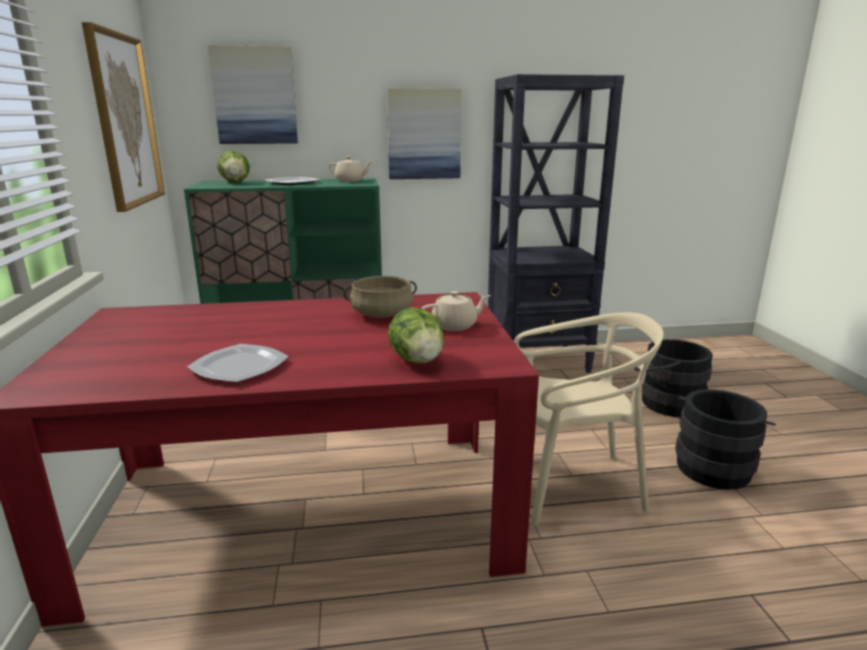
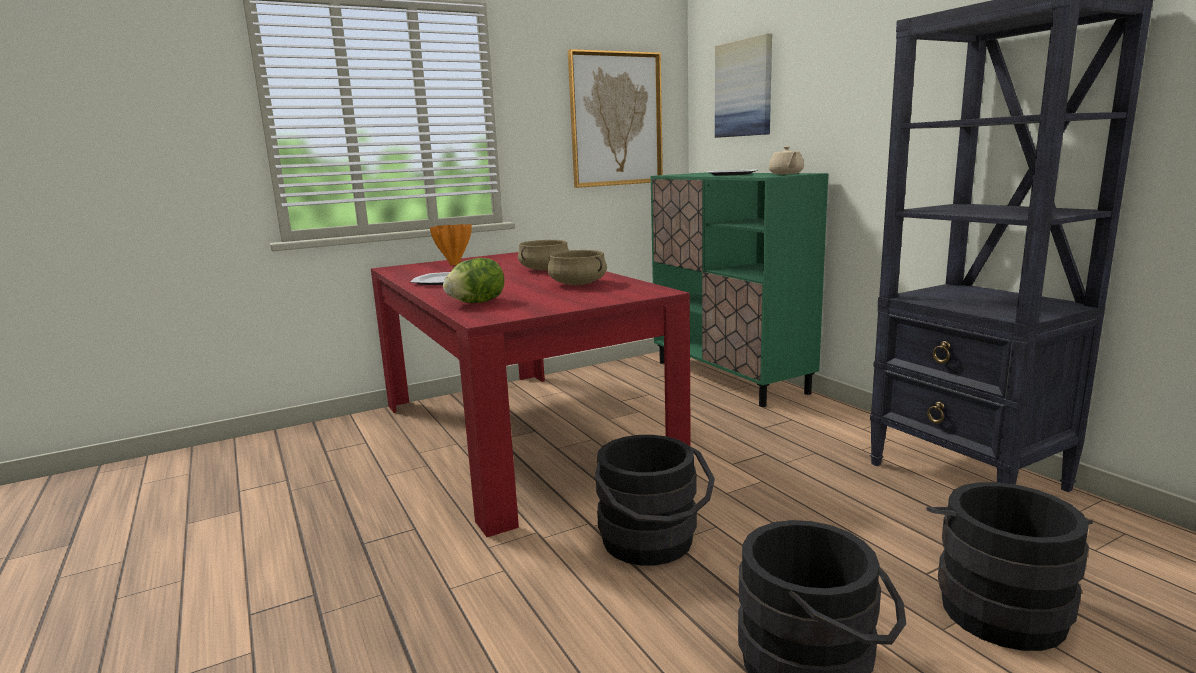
camera: 70 degrees right, 5 degrees down
(107, 351) = (453, 264): none -> orange vase
(235, 182) = (708, 173): lettuce -> none
(267, 315) = (544, 269): none -> beige cooking pot
(424, 134) = (884, 116): picture -> none
(455, 326) = (569, 299): beige teapot -> none
(572, 485) = (652, 544): beige chair -> black bucket

